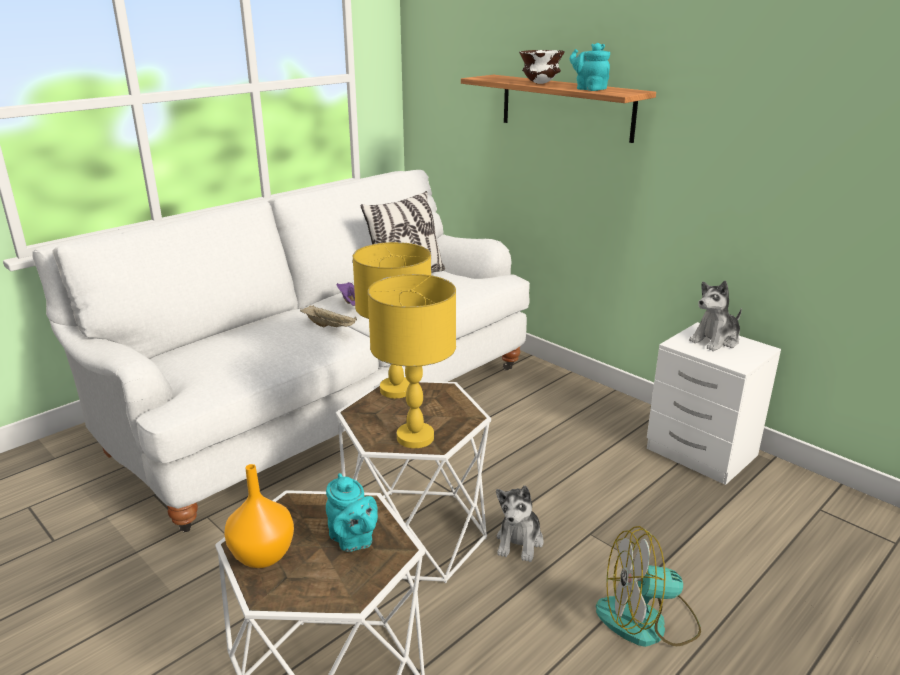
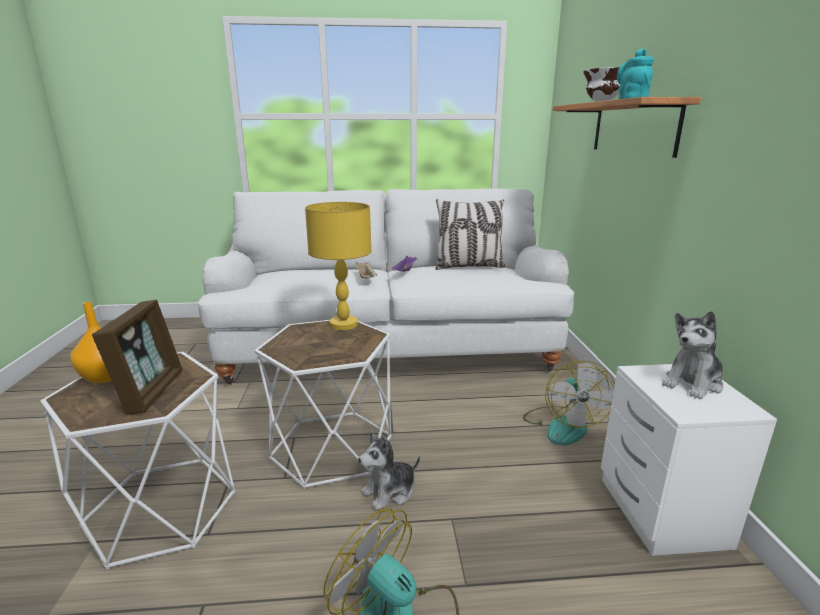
camera: 40 degrees right, 5 degrees down
(353, 540) = (150, 392): turquoise teapot -> picture frame
(414, 438) = (297, 354): yellow table lamp -> none
(574, 416) = (563, 425): none -> fan
(715, 340) = (692, 383): plush toy -> plush toy turned 45 degrees counterclockwise

